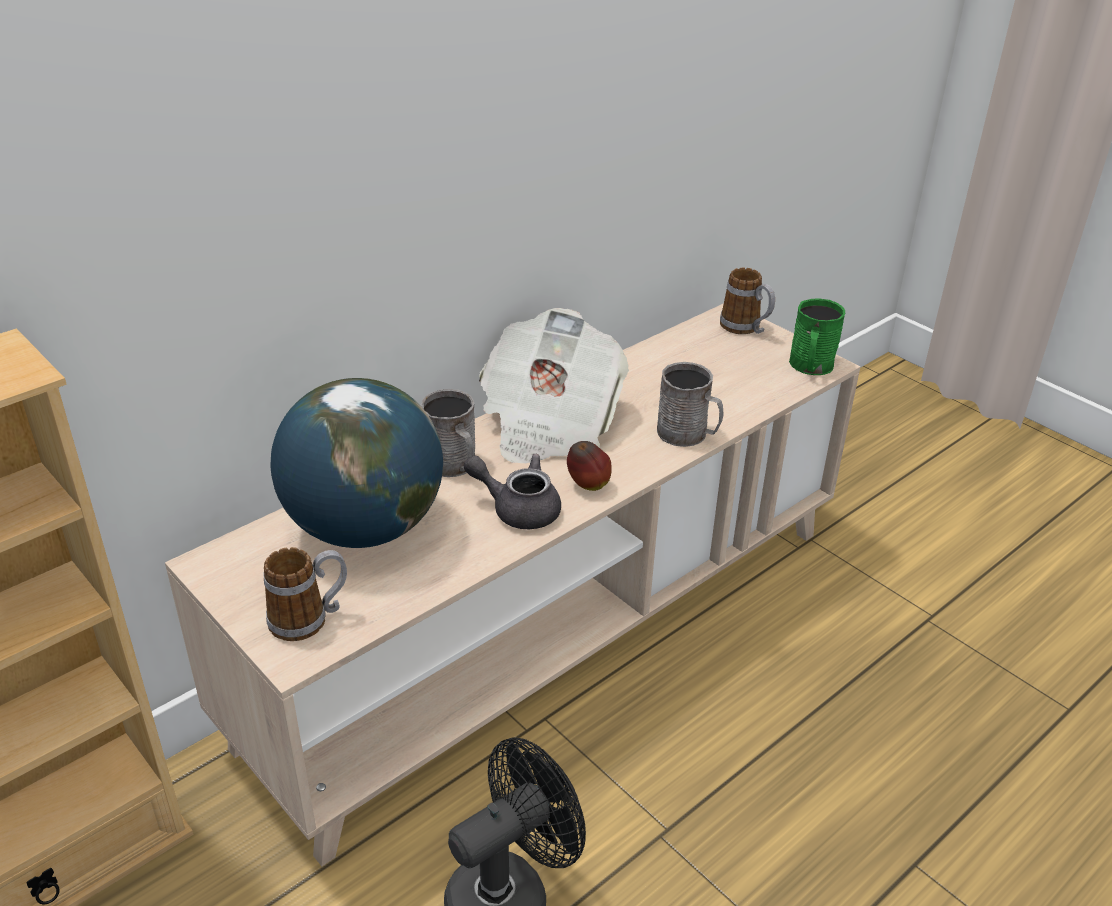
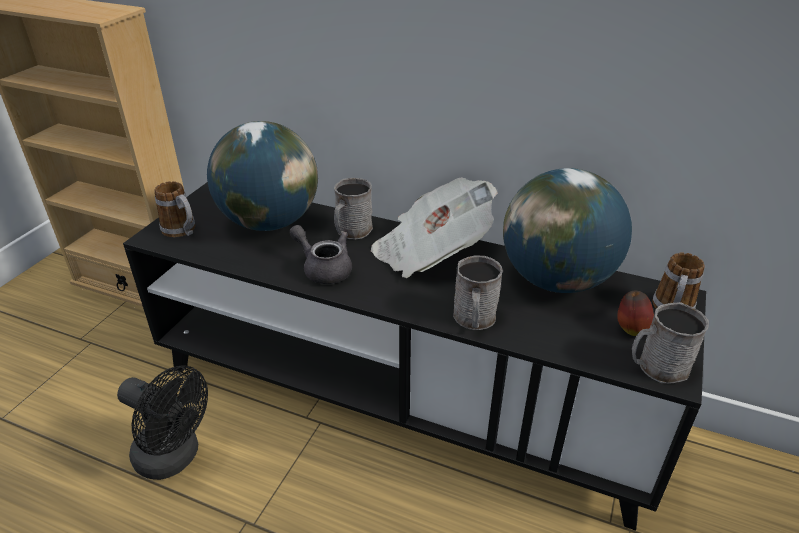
camera: 65 degrees right, 0 degrees up
(518, 508) = (323, 268): grey teapot -> grey teapot turned 45 degrees counterclockwise
(552, 631) = (399, 397): beige tv stand -> black tv stand
(588, 486) = (369, 290): apple -> apple (630, 329)
(658, 365) = (557, 279): none -> globe
(811, 367) = (657, 367): green mug -> grey mug

